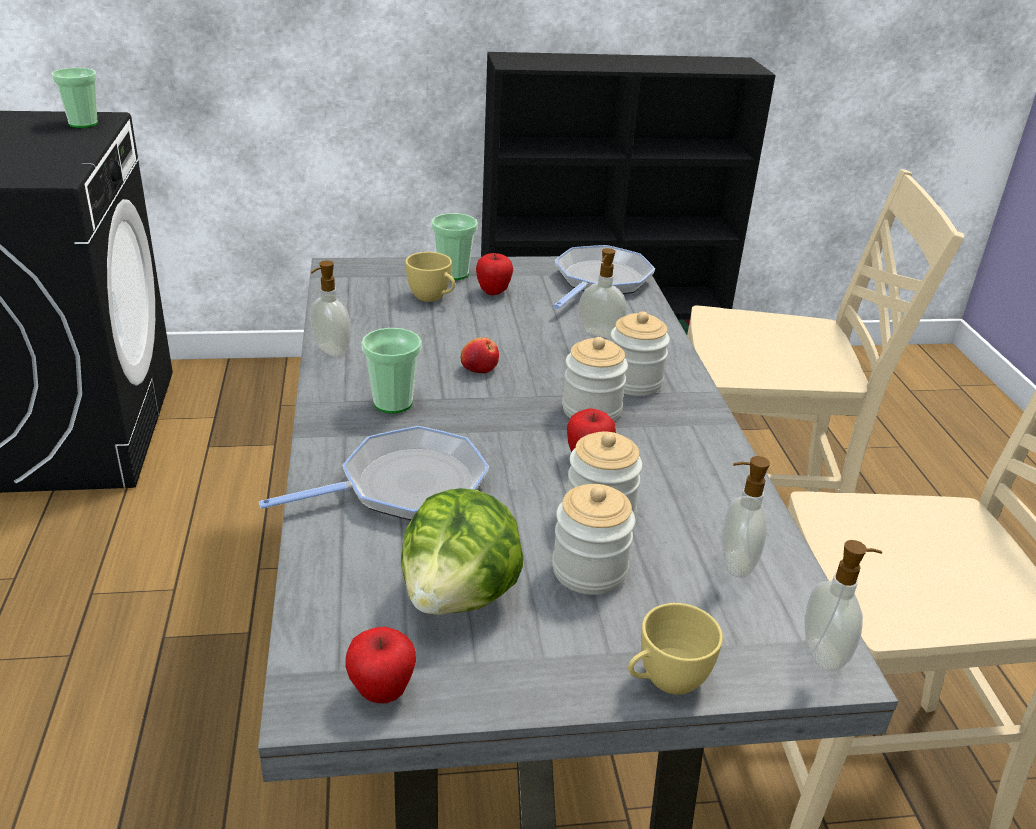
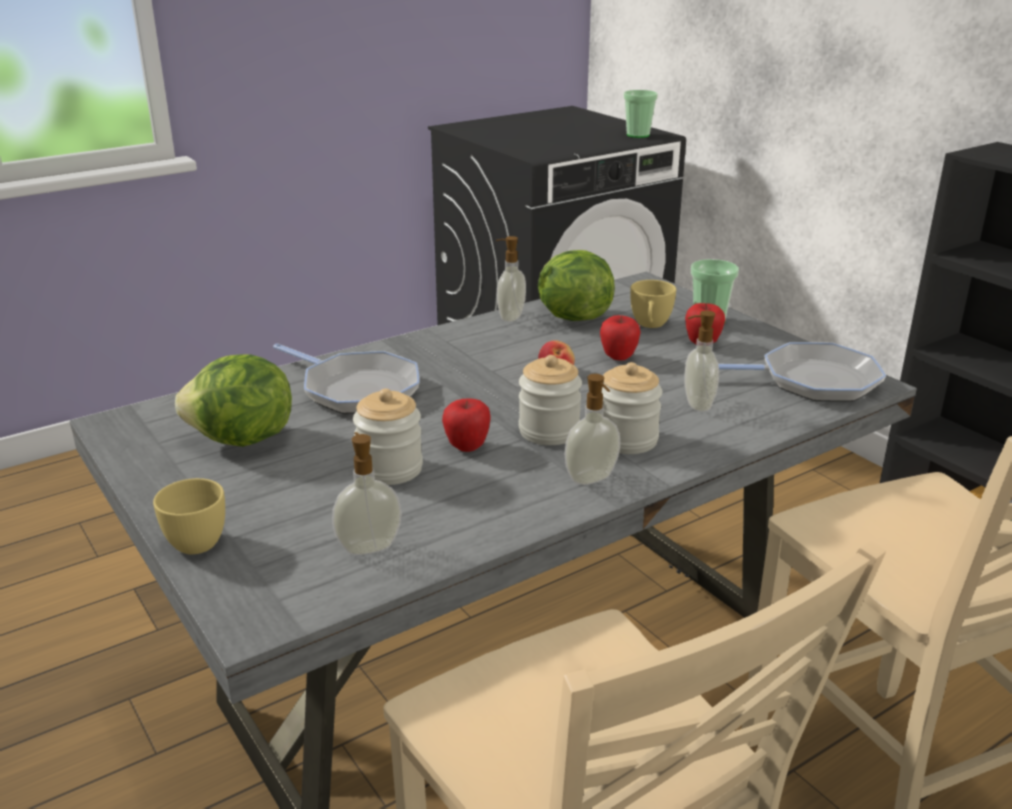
camera: 65 degrees right, 5 degrees down
(371, 323) = (572, 317): none -> lettuce
(382, 691) = (130, 440): apple -> apple (618, 357)
(393, 403) = (463, 356): cup -> none
(589, 570) = (307, 481): jar -> none
(825, 654) = (268, 615): soap dispenser -> soap dispenser (592, 479)

